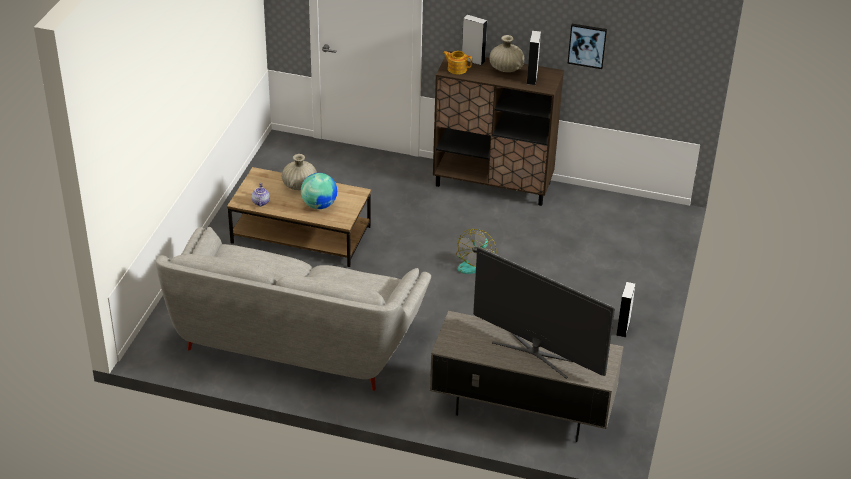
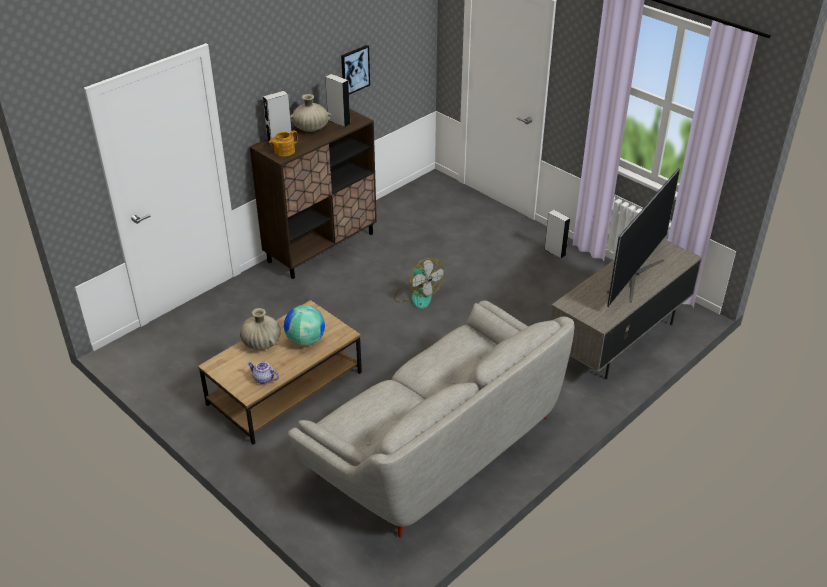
camera: 60 degrees left, 0 degrees up
(536, 352) = (635, 276): television -> television turned 150 degrees clockwise

